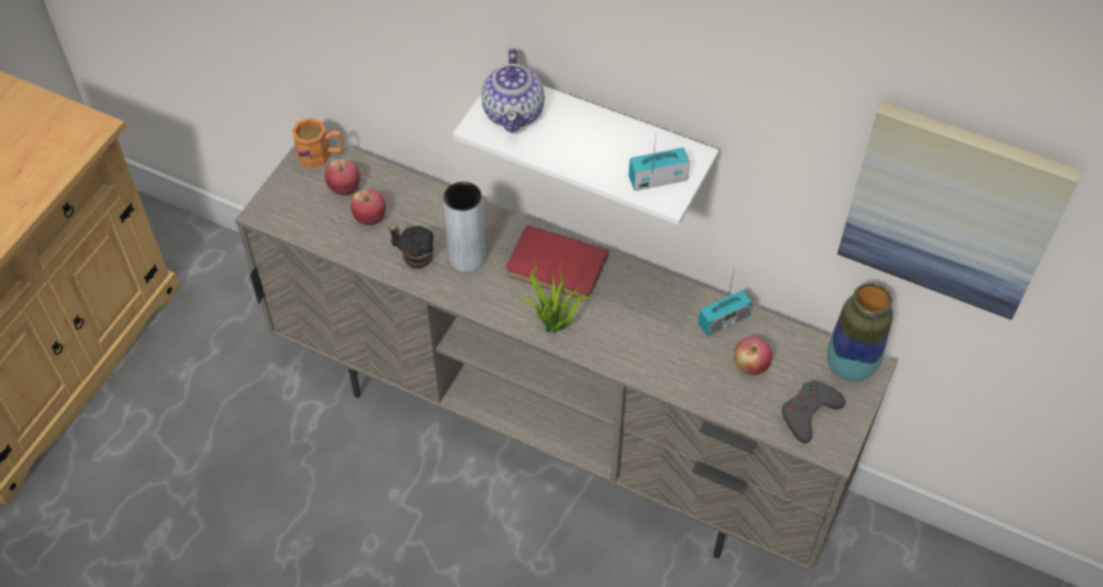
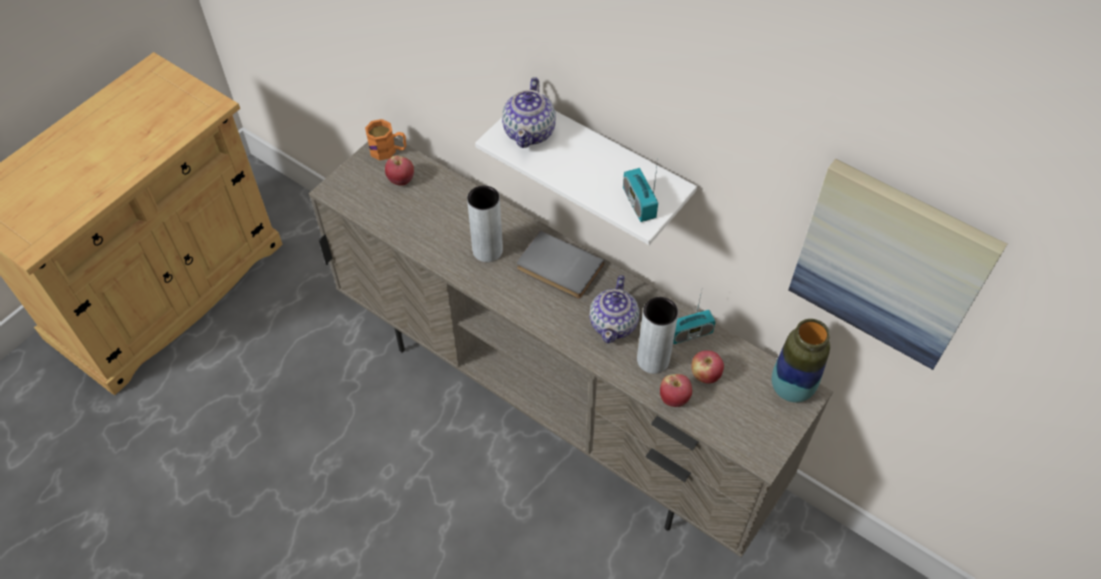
camera: 10 degrees right, 0 degrees up
(370, 218) = (416, 207): apple -> apple (674, 398)
(413, 256) = (444, 243): mug -> none
(554, 327) = (546, 318): potted plant -> none
(555, 268) = (558, 269): red book -> grey book
(634, 322) = (614, 323): none -> teapot
(658, 179) = (638, 203): radio -> radio turned 105 degrees counterclockwise
(687, 357) = (653, 360): none -> grey vase
(809, 413) = (747, 423): grey game controller -> none

